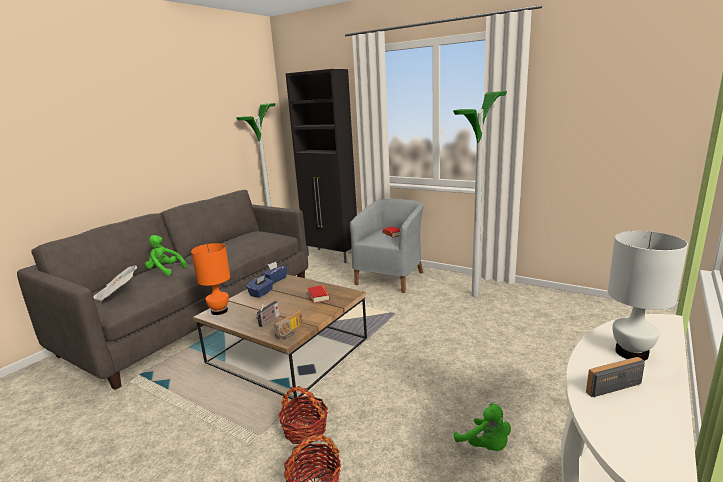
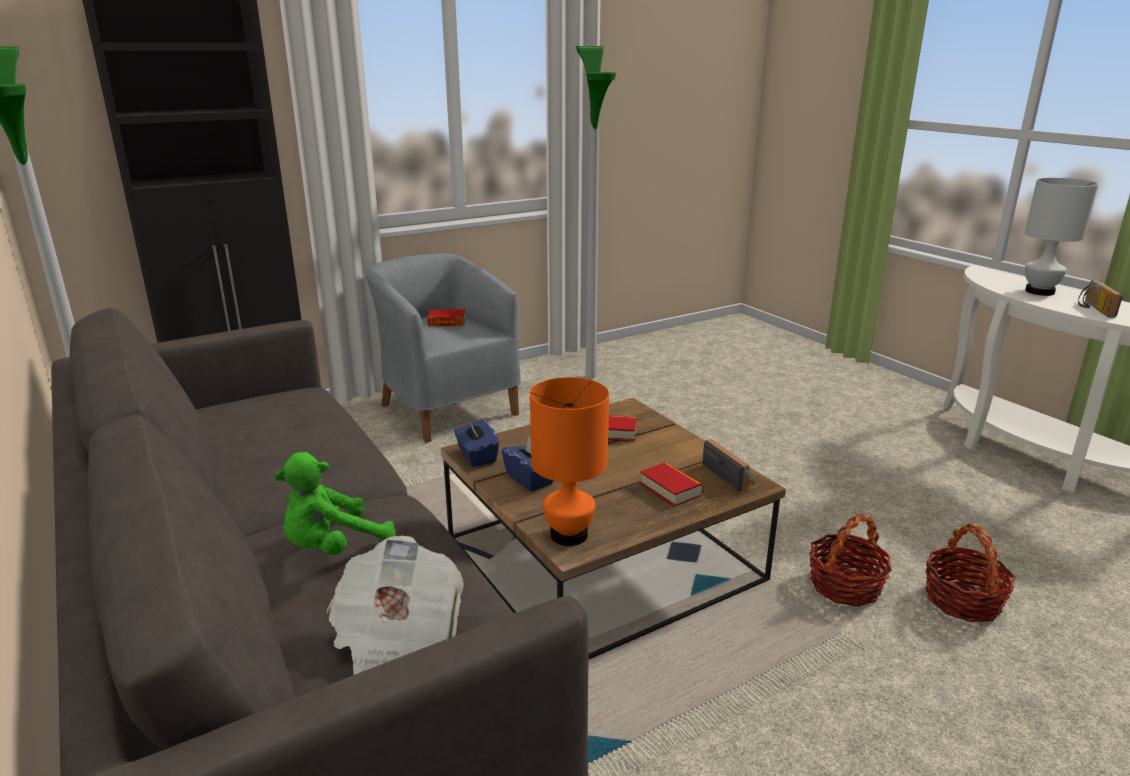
camera: 65 degrees left, 5 degrees up
(269, 321) = (670, 489): radio -> book
(486, 446) = (919, 473): green plush toy -> none

